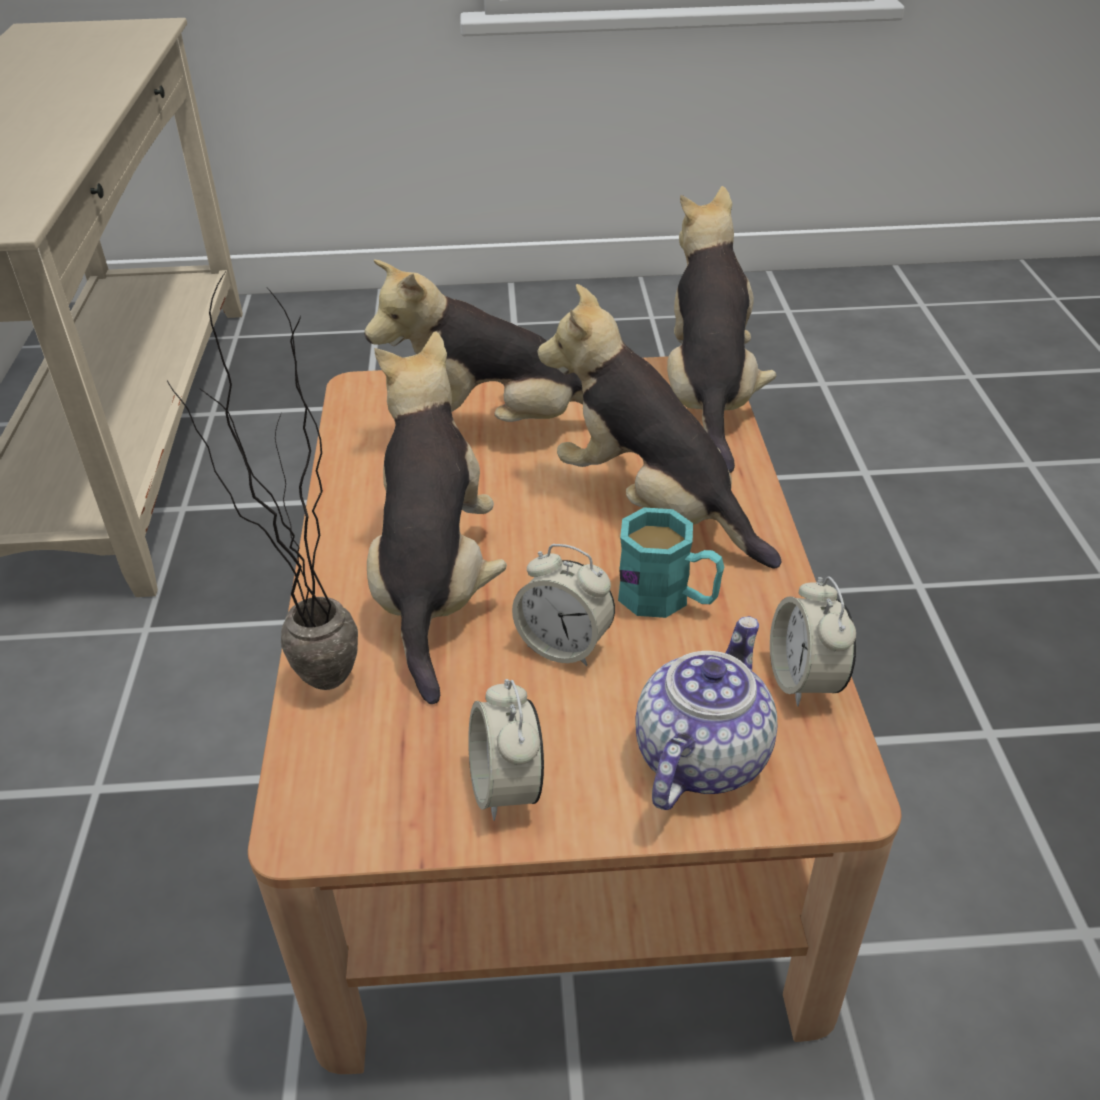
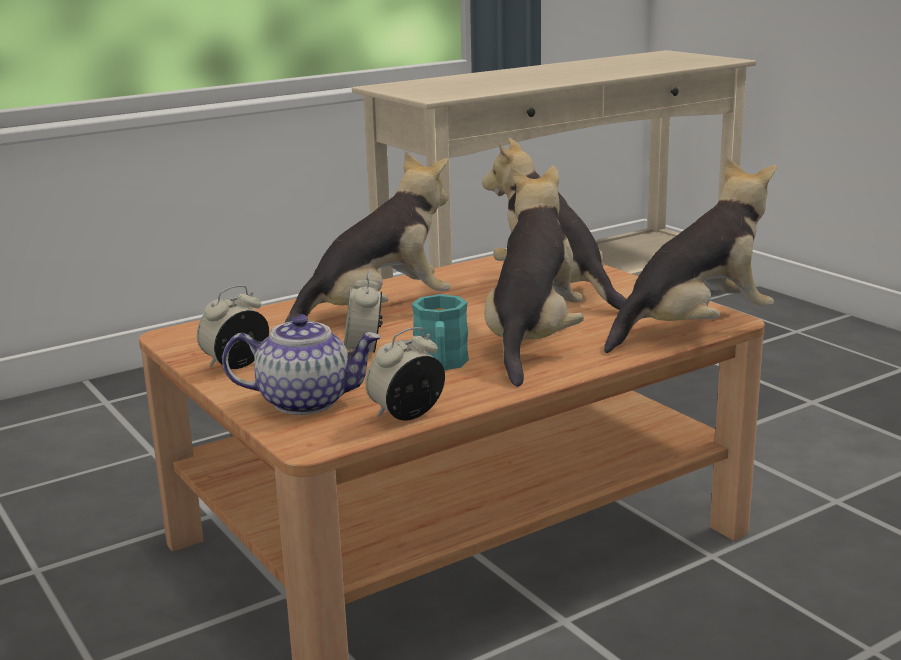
camera: 60 degrees right, 20 degrees down
(310, 692) = (264, 312): potted plant -> none

